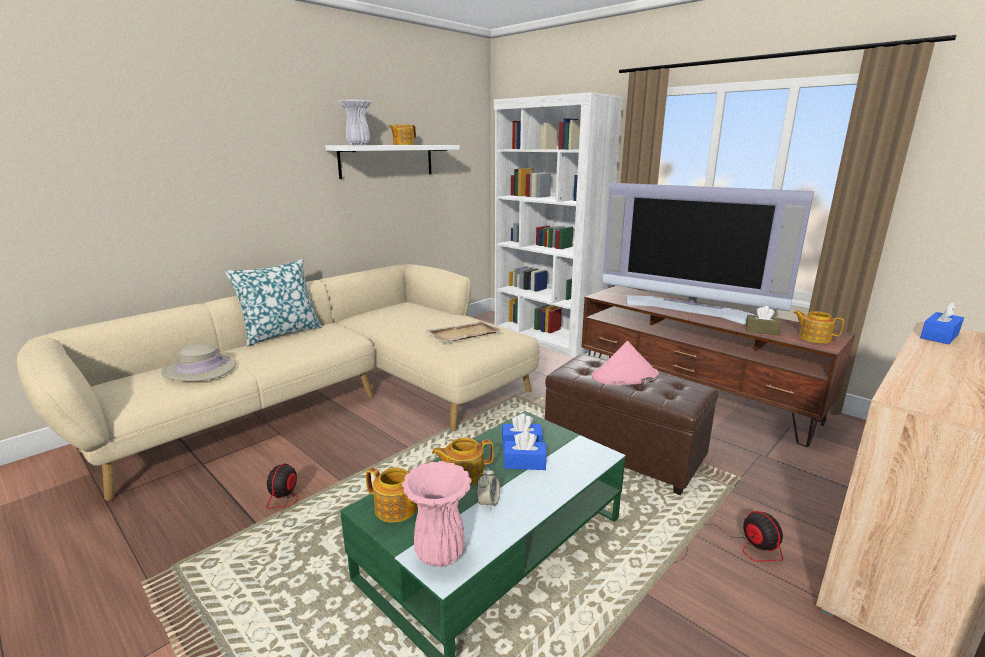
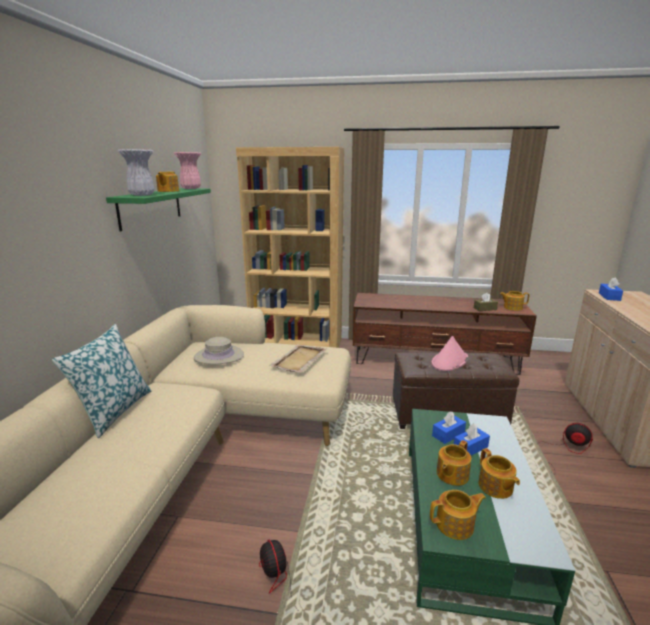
camera: 35 degrees left, 0 degrees up
(200, 369) = (89, 485): beige hat -> beige hat (219, 356)
(387, 160) = (151, 207): white shelf -> green shelf
(439, 552) = (527, 540): pink vase -> pink vase (190, 188)
(488, 502) = (495, 487): alarm clock -> teapot
(546, 338) = (296, 344): white bookcase -> brown bookcase
(689, 309) = (427, 302): television -> none

